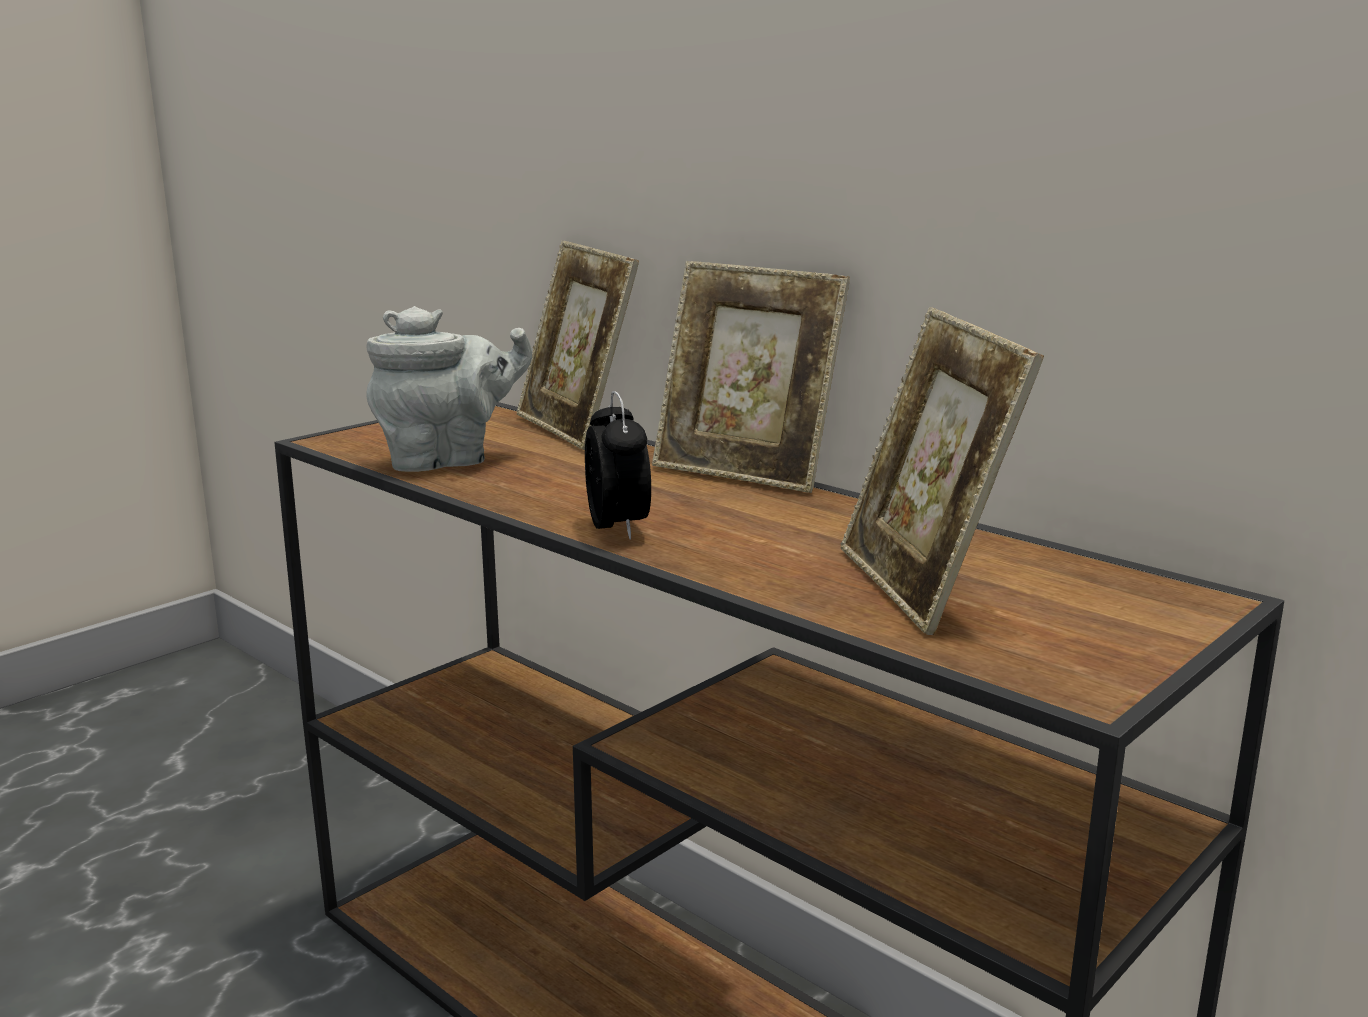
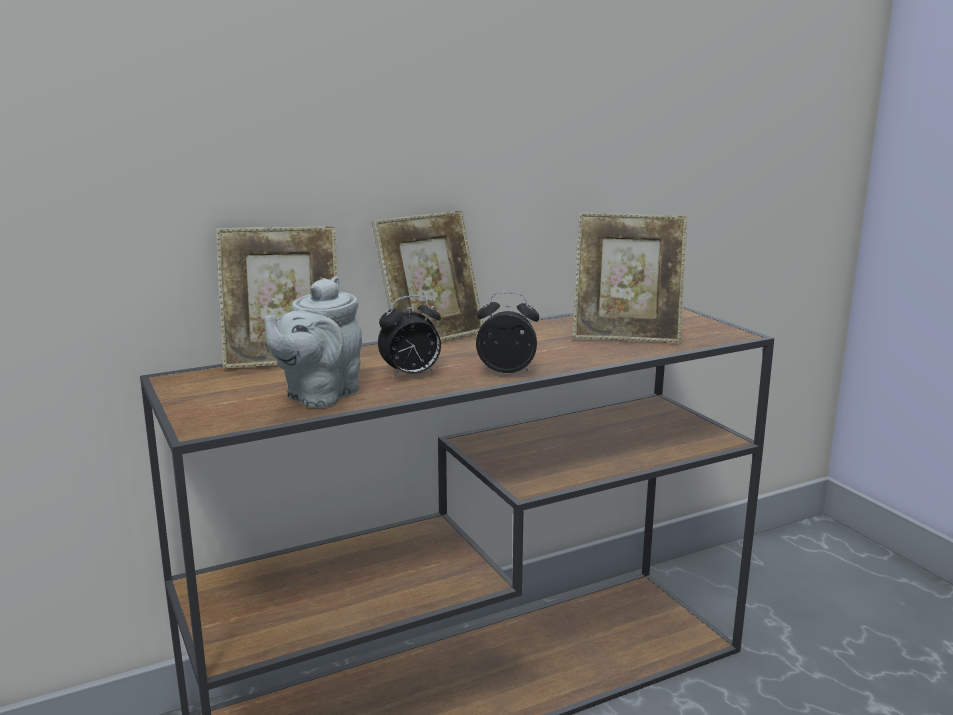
camera: 70 degrees left, 0 degrees up
(448, 461) = (318, 396): grey teapot -> grey teapot turned 150 degrees counterclockwise
(560, 486) = (411, 375): none -> alarm clock

